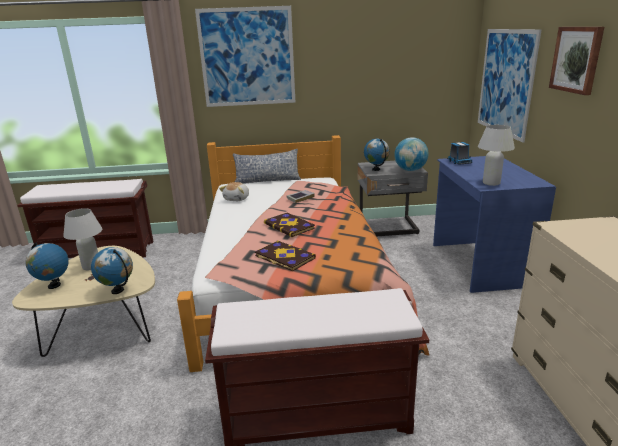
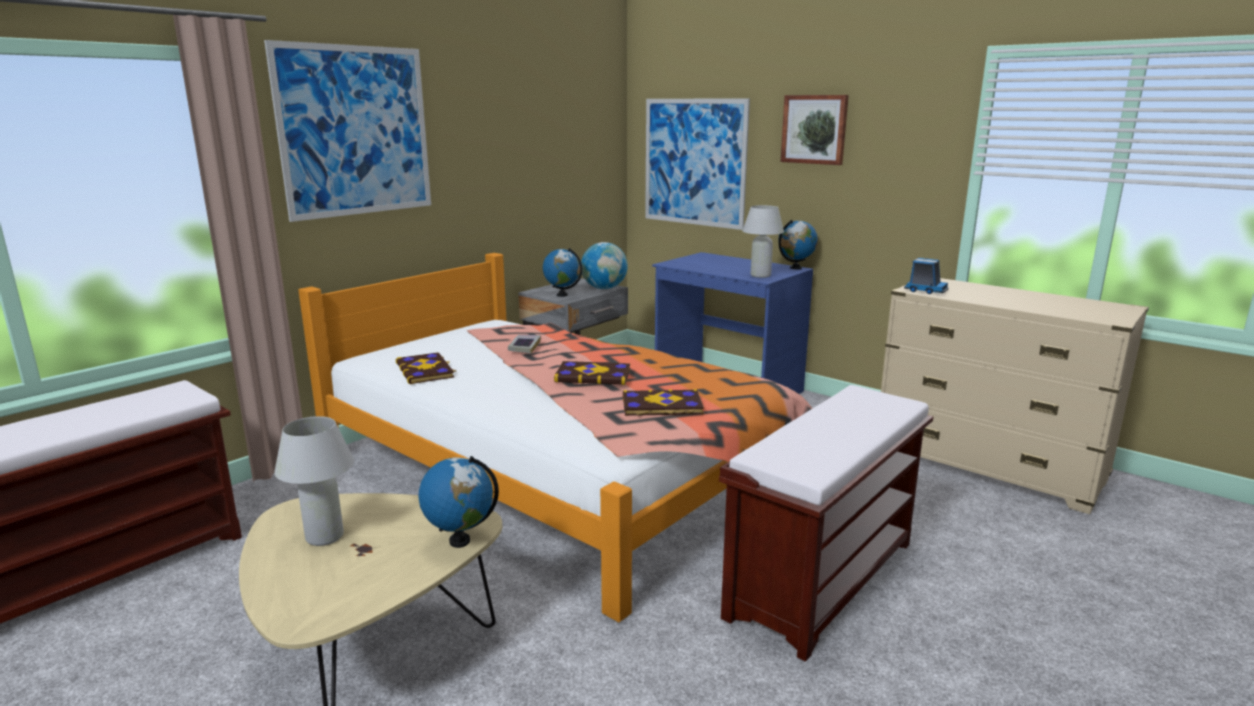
camera: 45 degrees left, 5 degrees down
(54, 286) = (315, 586): globe -> globe (796, 268)
(237, 199) = (425, 370): plush toy -> book
(267, 180) = (414, 340): pillow -> none
(459, 162) = (683, 263): toy truck -> toy truck (924, 290)

